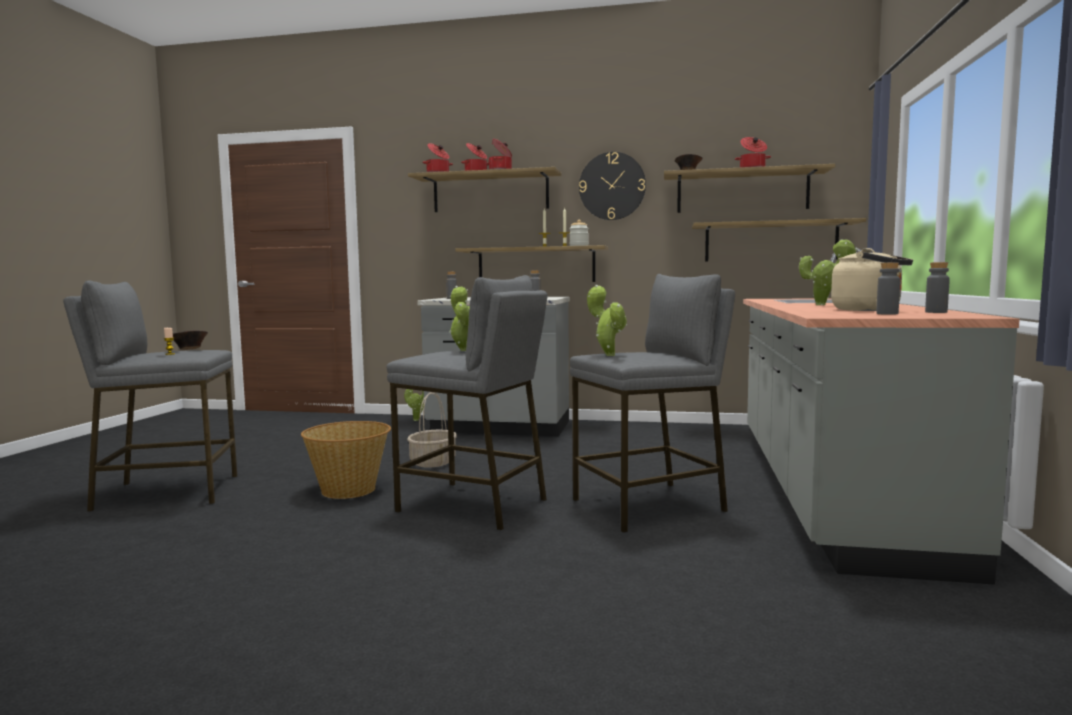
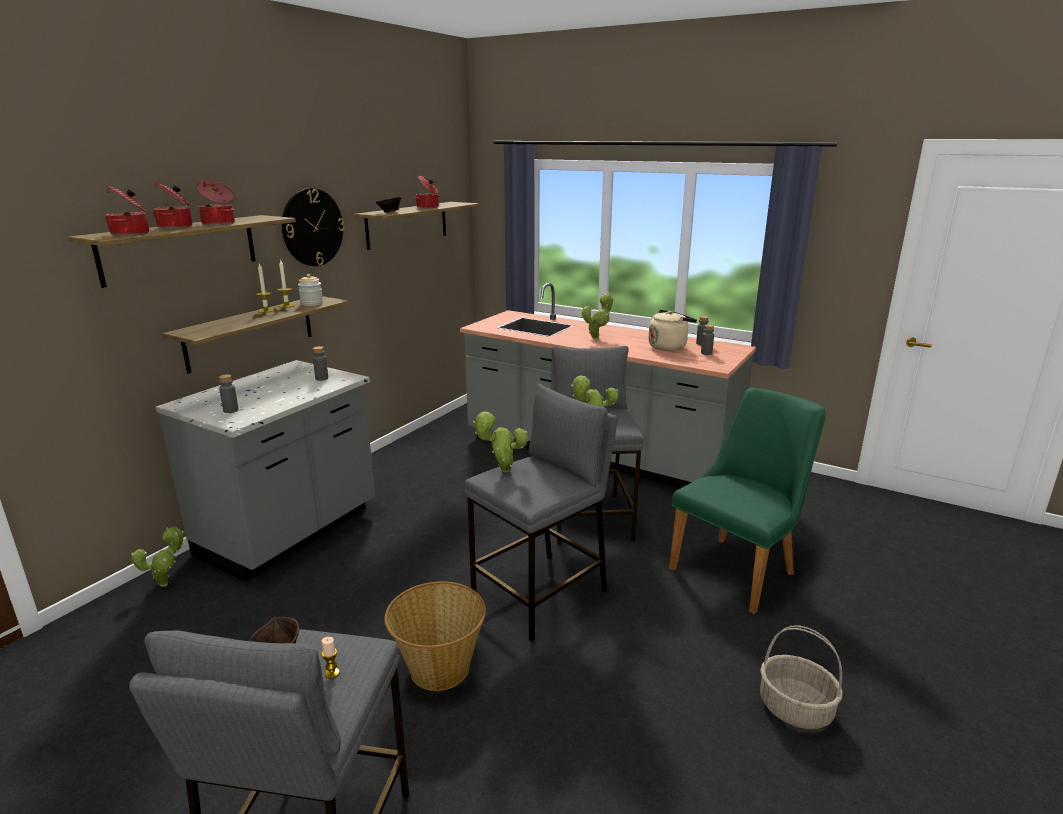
camera: 70 degrees left, 15 degrees up
(433, 462) = (385, 597): basket -> basket (796, 708)
(631, 603) = (740, 567): none -> green chair
(770, 242) = (427, 267): shelf -> none

